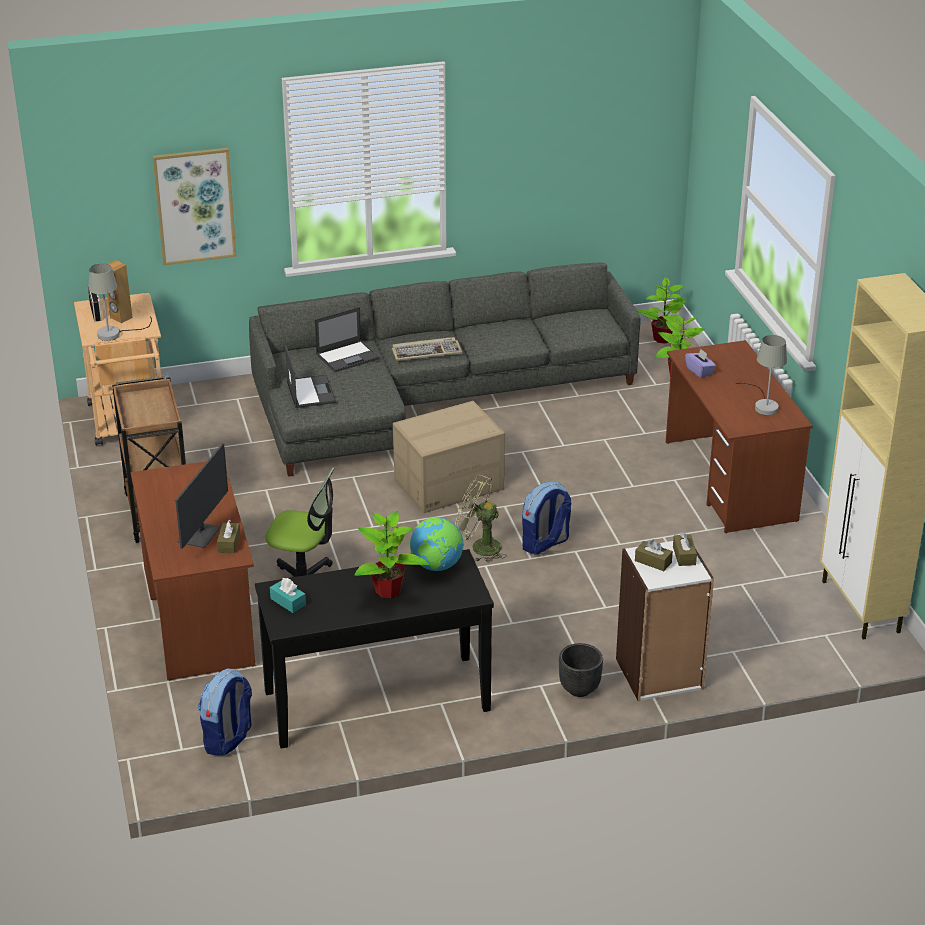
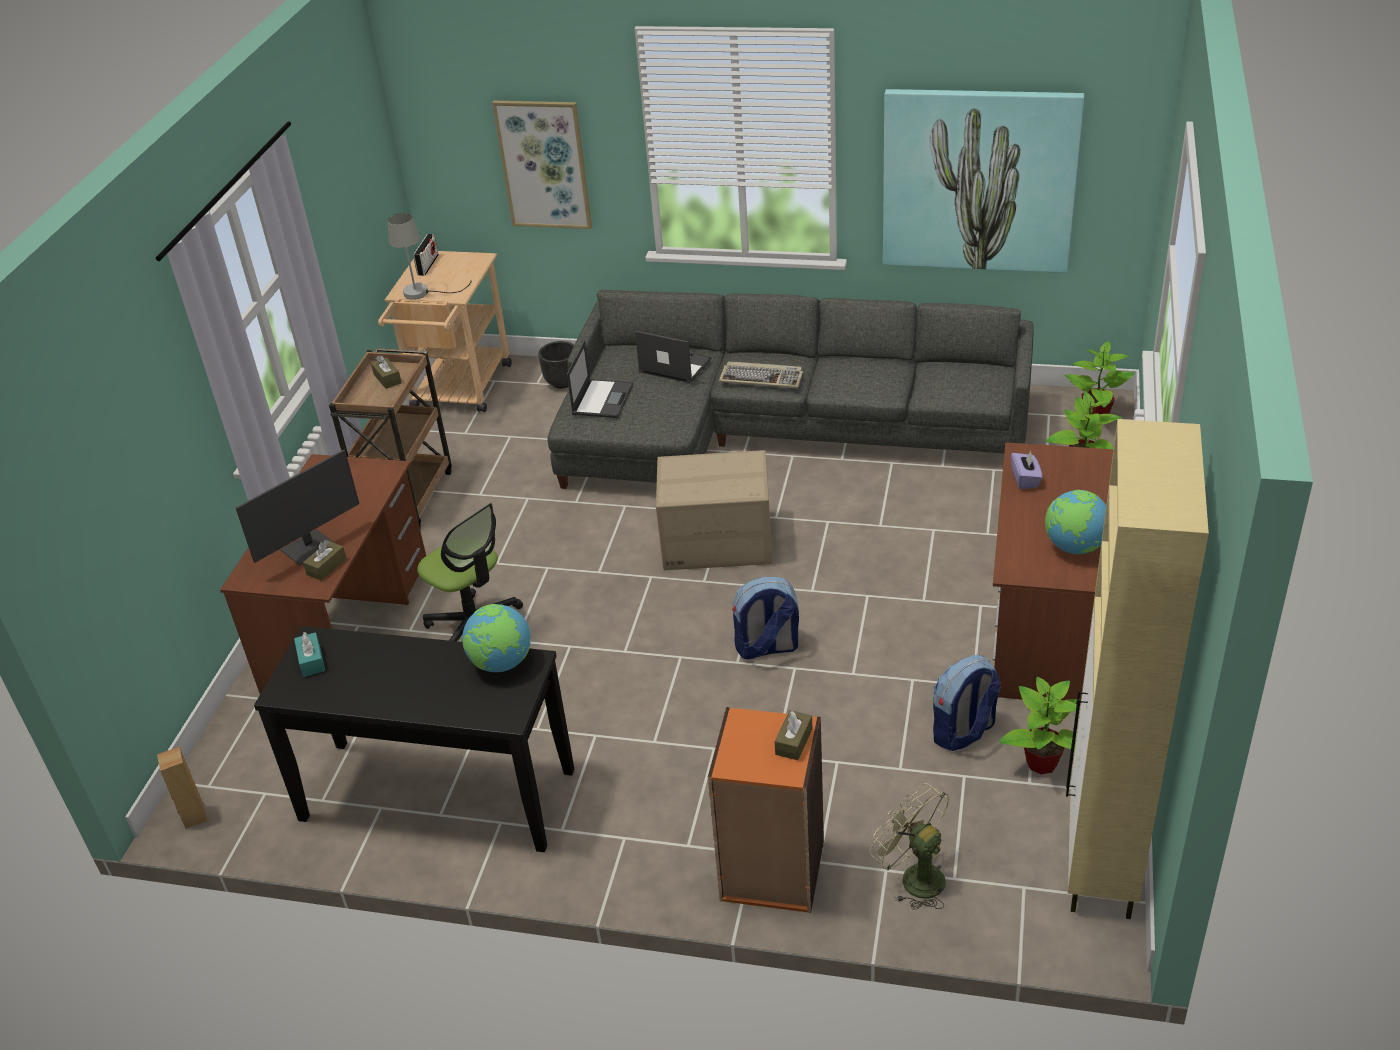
camera: 30 degrees right, 5 degrees up
(121, 317) = (445, 276): brown speaker -> brown speaker (194, 816)
(228, 739) = (259, 790): backpack -> backpack (963, 732)
(348, 356) = (674, 365): laptop -> laptop turned 150 degrees counterclockwise
(388, 591) = (423, 680): potted plant -> potted plant (1041, 763)
(479, 547) = (691, 631): green fan -> green fan (914, 877)
(557, 166) = (979, 180): none -> picture
(579, 689) = (664, 858): black planter -> black planter (562, 382)
(653, 561) = (748, 738): brown tissue box -> brown tissue box (387, 378)
(659, 674) = (772, 872): white bookcase -> orange bookcase
(764, 405) = (1074, 547): grey table lamp -> globe

